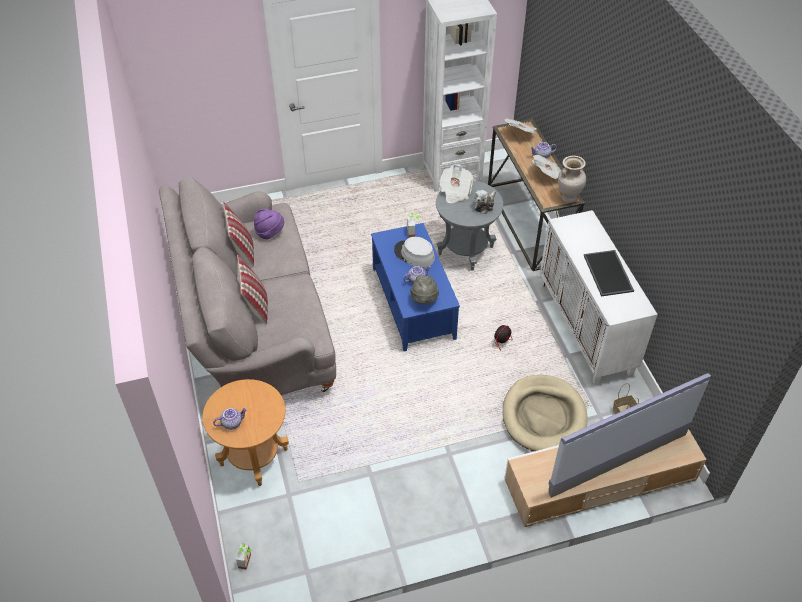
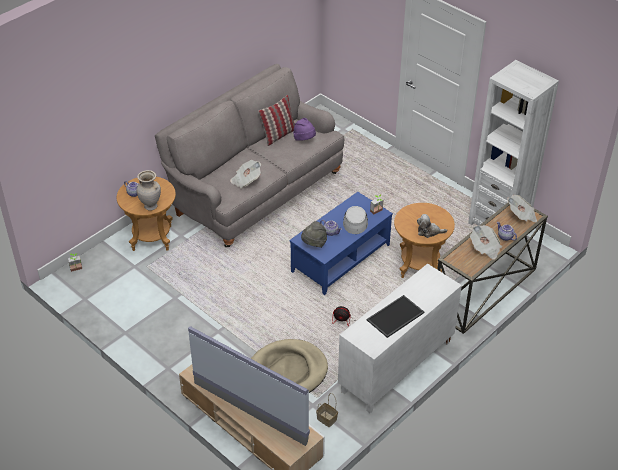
camera: 60 degrees right, 5 degrees down
(256, 305) = (236, 162): pillow -> none
(455, 191) = (428, 210): newspaper -> newspaper (246, 180)
(465, 250) = (419, 266): grey side table -> brown side table
(568, 197) = (468, 269): beige vase -> beige vase (151, 206)

